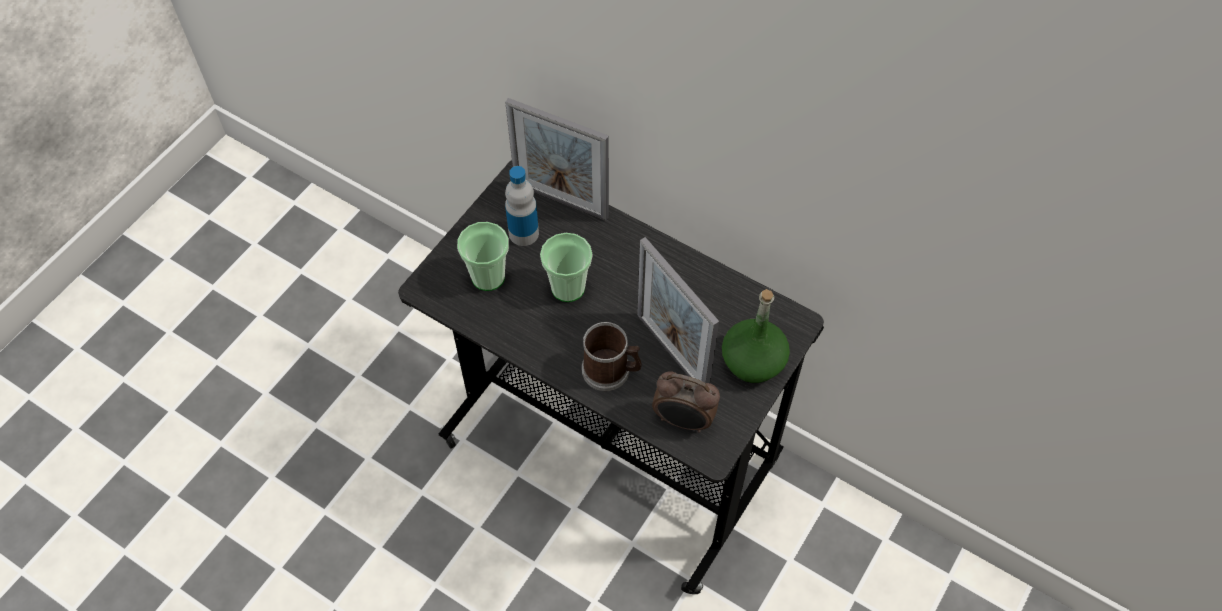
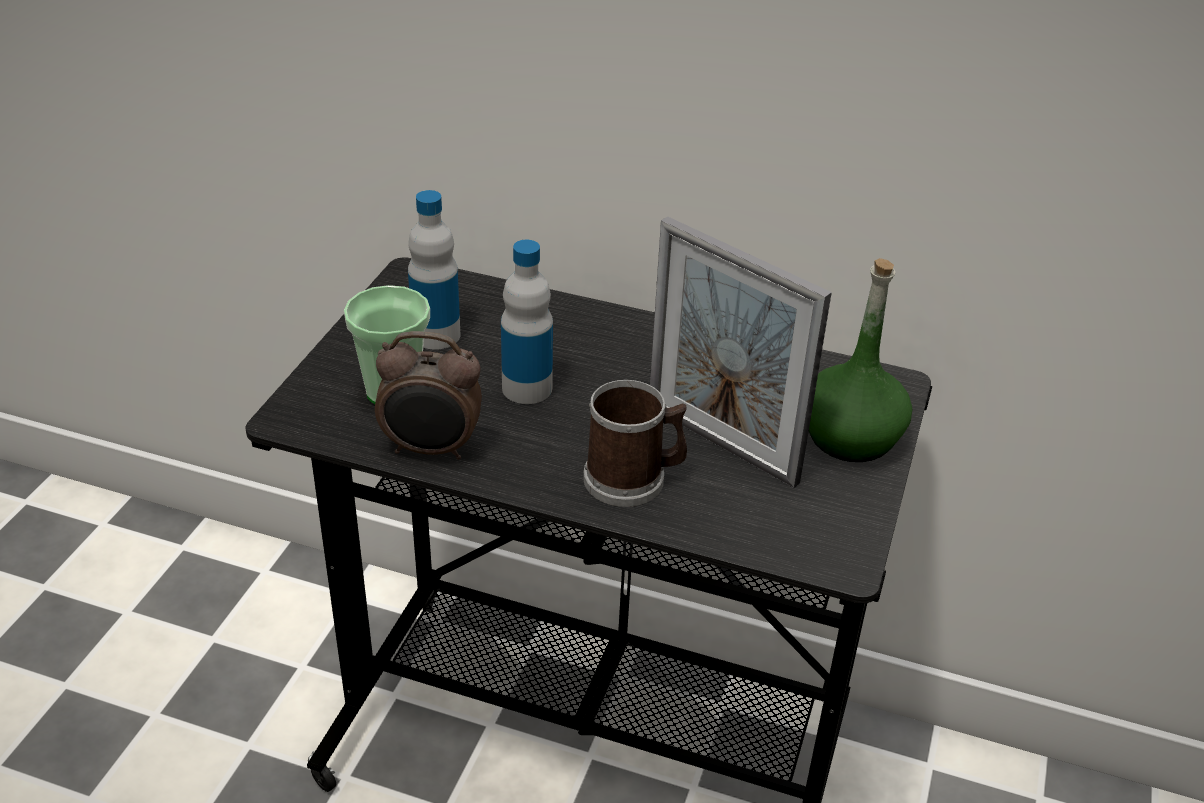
camera: 15 degrees left, 20 degrees down
(561, 200) = (482, 293): picture frame -> none
(568, 288) = (527, 388): cup -> bottle
(683, 420) = (776, 525): alarm clock -> alarm clock (431, 449)

